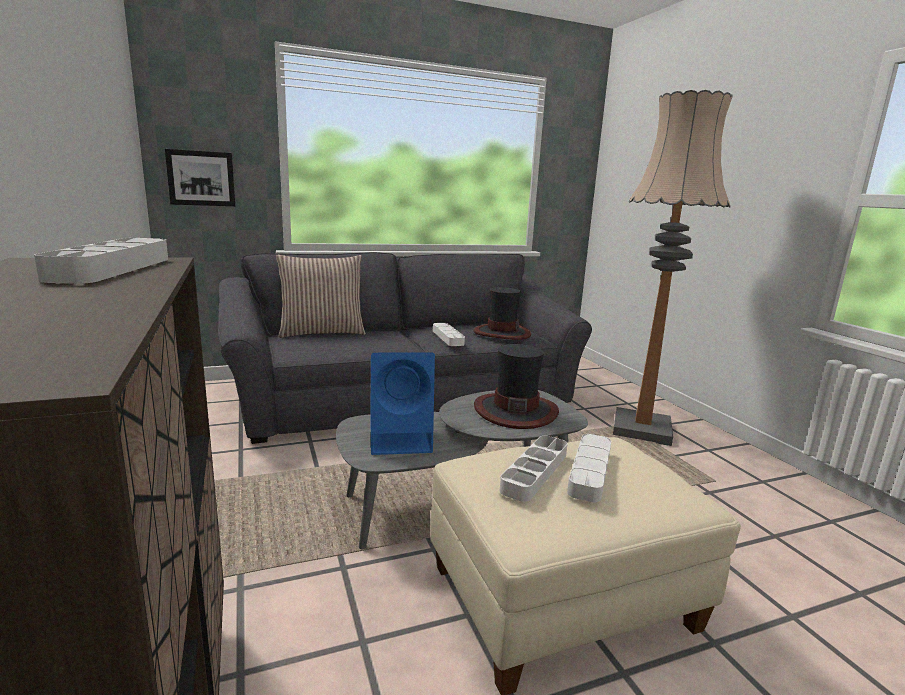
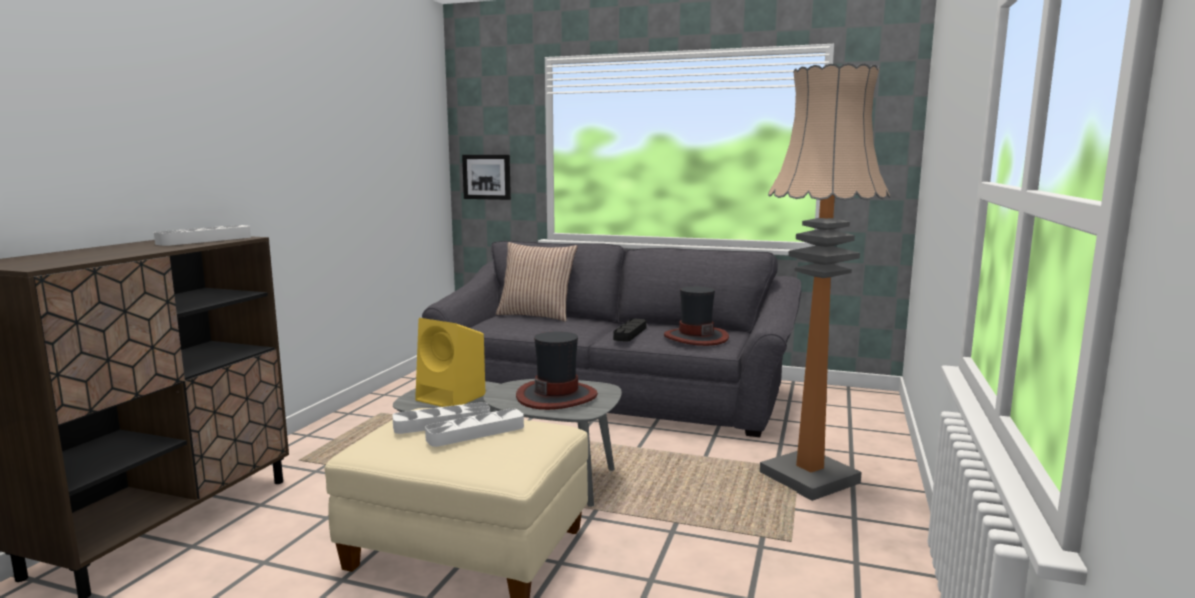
camera: 40 degrees right, 5 degrees down
(402, 439) = (452, 397): blue speaker -> yellow speaker
(448, 337) = (630, 333): white tray -> black tray

